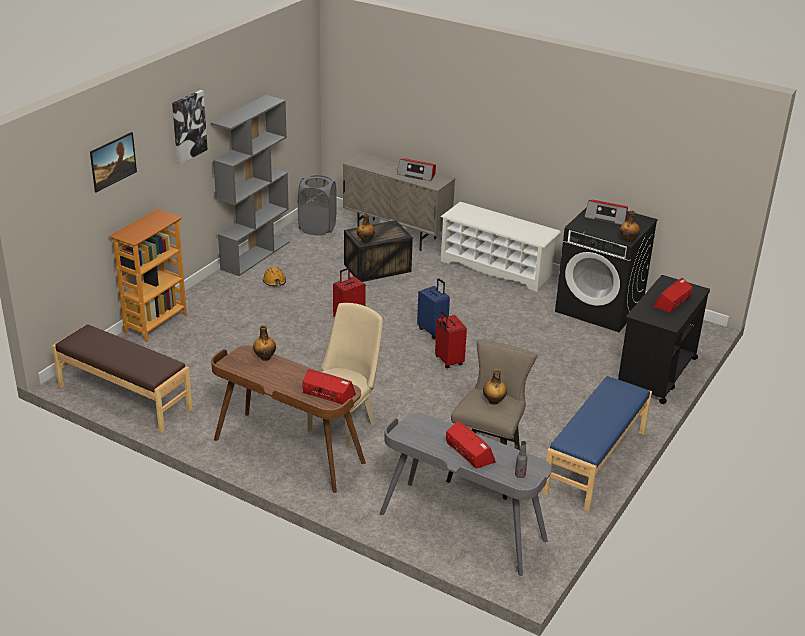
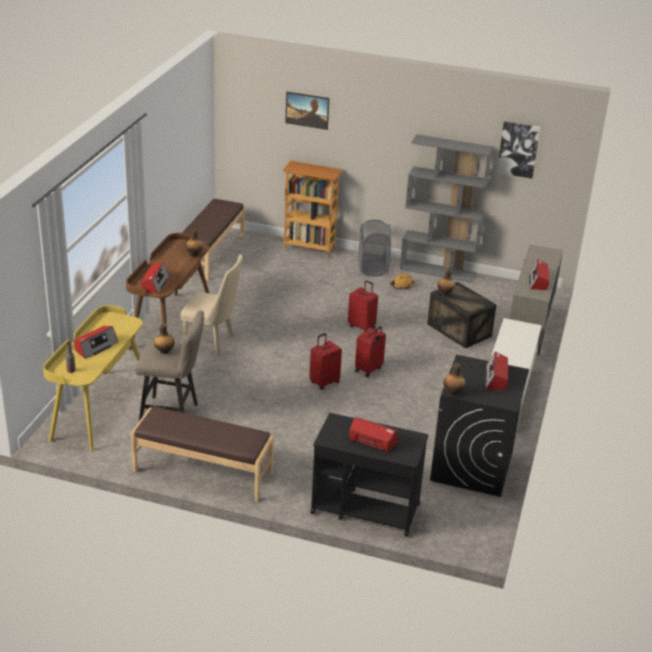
camera: 75 degrees right, 0 degrees up
(188, 126) = (391, 124): picture -> picture (518, 149)
(317, 228) = (508, 292): grey laundry basket -> grey laundry basket (373, 269)
(433, 331) = (369, 370): blue suitcase -> red suitcase
(461, 528) = (99, 409): grey desk -> yellow desk
(596, 462) = (202, 473): blue bench -> brown bench

